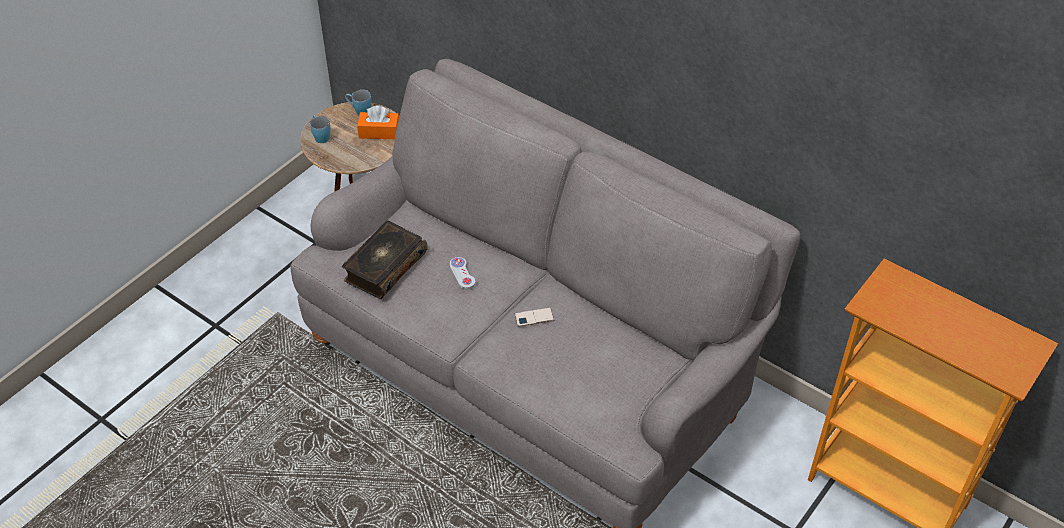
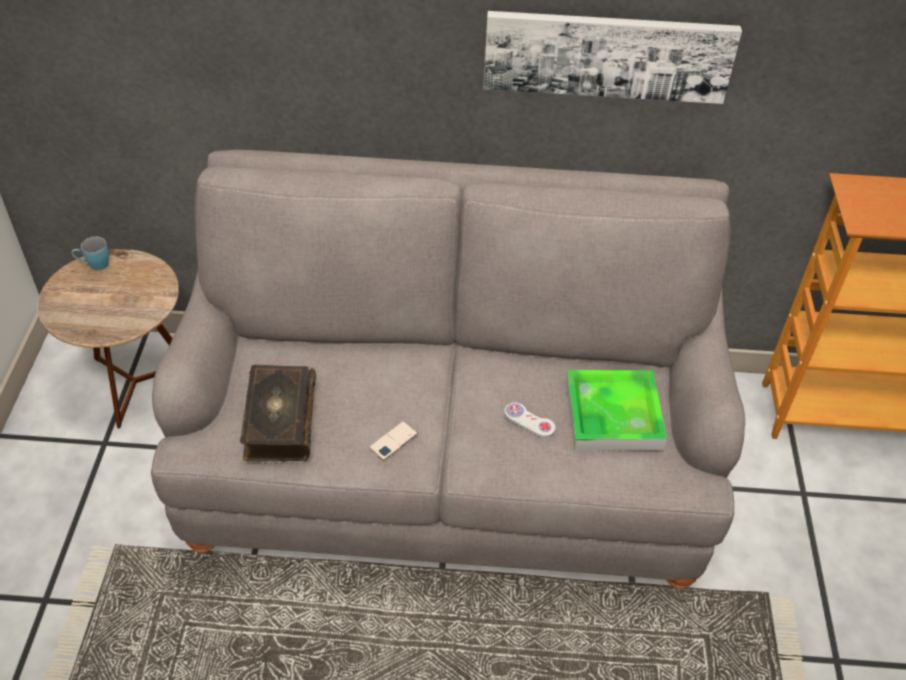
camera: 35 degrees left, 0 degrees up
(320, 136) = (67, 311): blue mug -> none
(379, 132) = (137, 279): orange tissue box -> none
(462, 274) = (373, 388): white game controller -> white game controller (529, 421)
(534, 317) = (488, 397): phone -> phone (393, 441)
(611, 370) = (613, 414): none -> tray
(716, 91) = (607, 55): none -> picture

